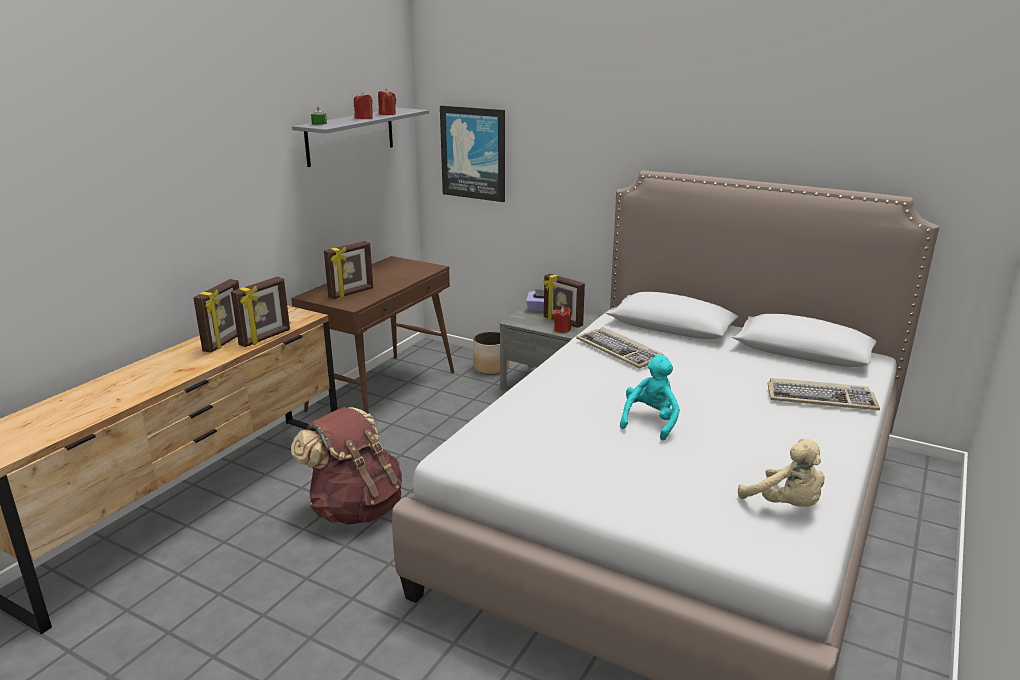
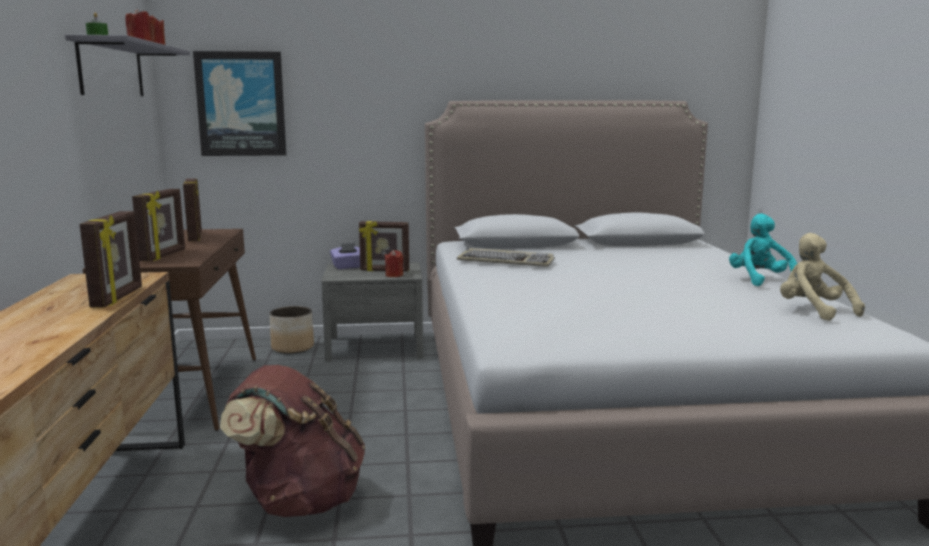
camera: 35 degrees left, 10 degrees down
(225, 342) = (60, 309): picture frame -> picture frame (196, 237)
(650, 421) = (624, 292): turquoise plush toy -> turquoise plush toy (760, 280)
(785, 505) = (813, 311): beige plush toy -> beige plush toy turned 135 degrees counterclockwise
(821, 398) = (703, 259): keyboard -> none

